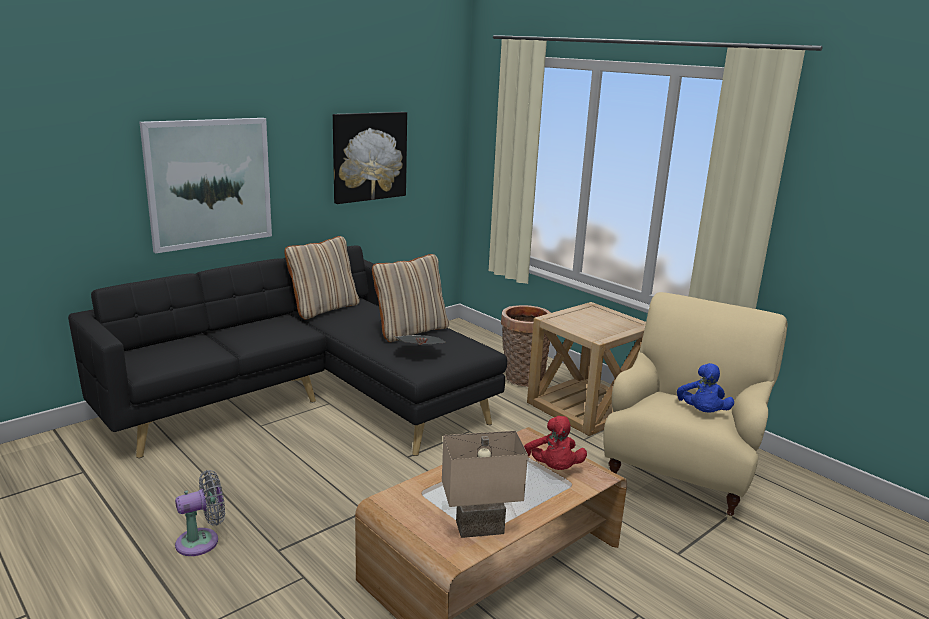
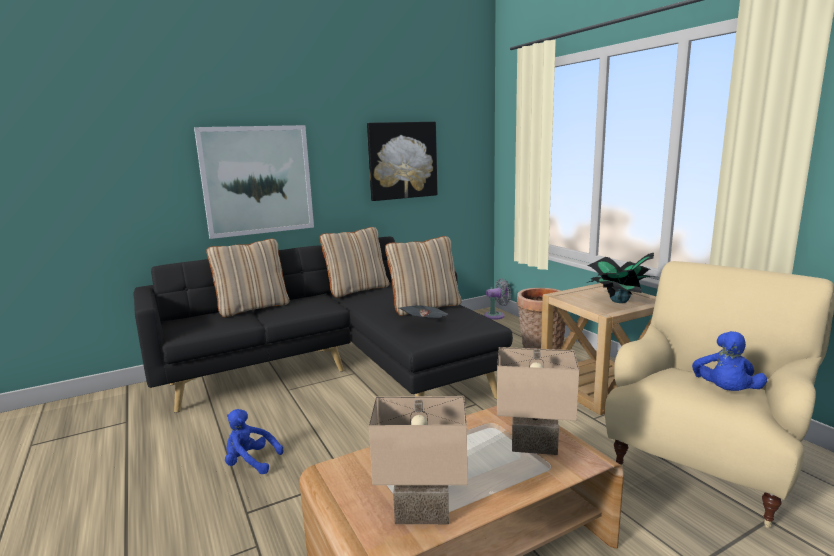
camera: 15 degrees right, 5 degrees down
(202, 541) = (183, 496): grey fan -> grey fan (496, 315)
(212, 334) = (253, 308): none -> beige pillow
(257, 504) = (250, 462): none -> blue plush toy
(554, 468) = (533, 446): red plush toy -> beige table lamp
(607, 325) = (619, 301): none -> potted plant

